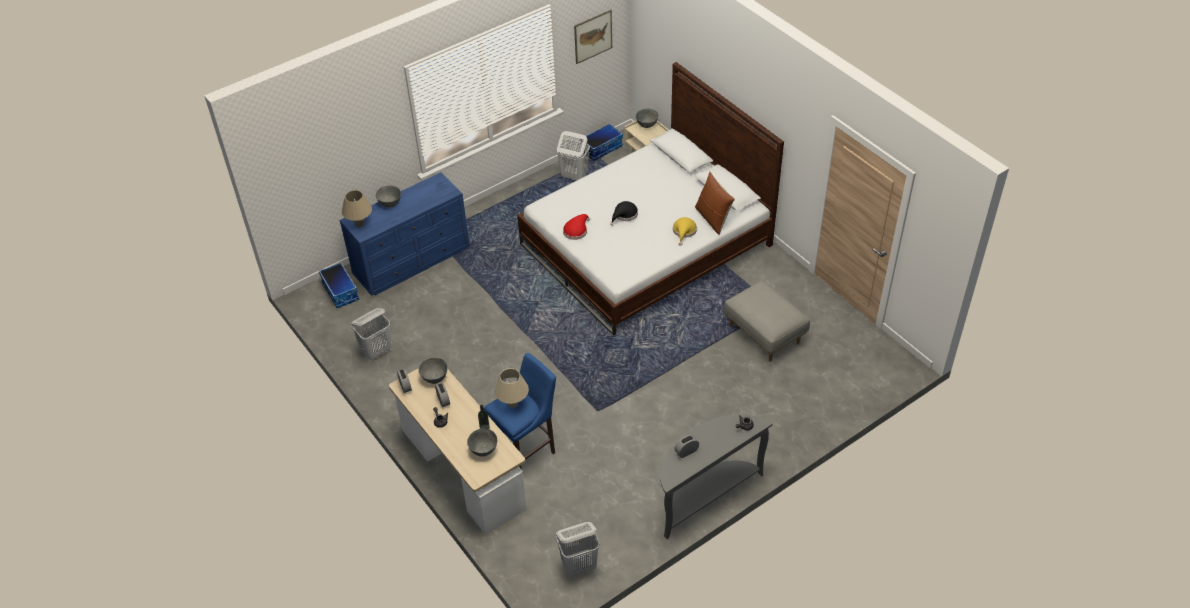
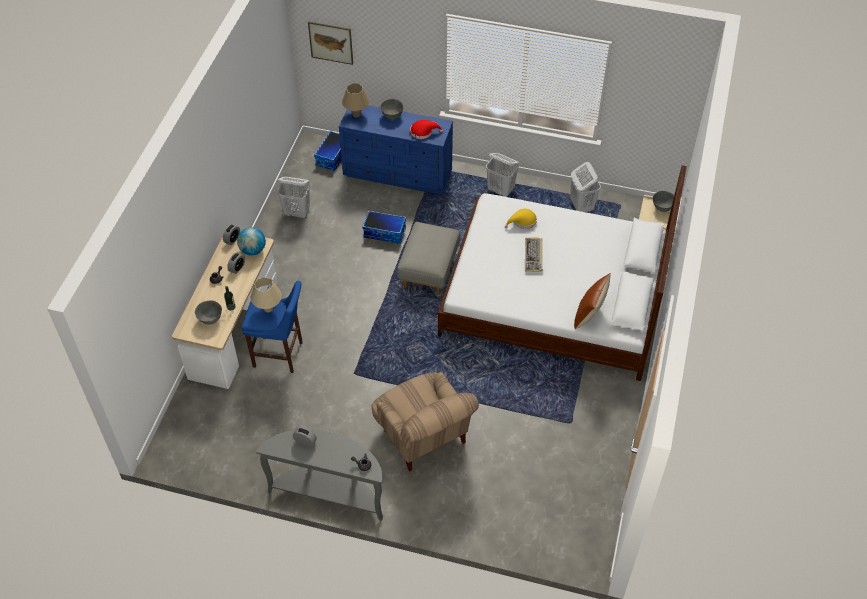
camera: 50 degrees right, 5 degrees up
(435, 378) = (253, 250): grey bowl -> globe
(576, 230) = (487, 238): red hat -> red hat (423, 132)
(579, 565) = (203, 452): white laundry basket -> white laundry basket (501, 190)
(593, 36) = (654, 98): picture -> picture (331, 42)
(601, 148) = (631, 202): storage box -> storage box (385, 232)
(624, 215) = (533, 256): black hat -> keyboard
(684, 231) = (555, 304): yellow hat -> yellow hat (522, 221)
(705, 401) = (424, 436): none -> beige armchair
(765, 334) = (532, 435): grey ottoman -> grey ottoman (429, 271)

